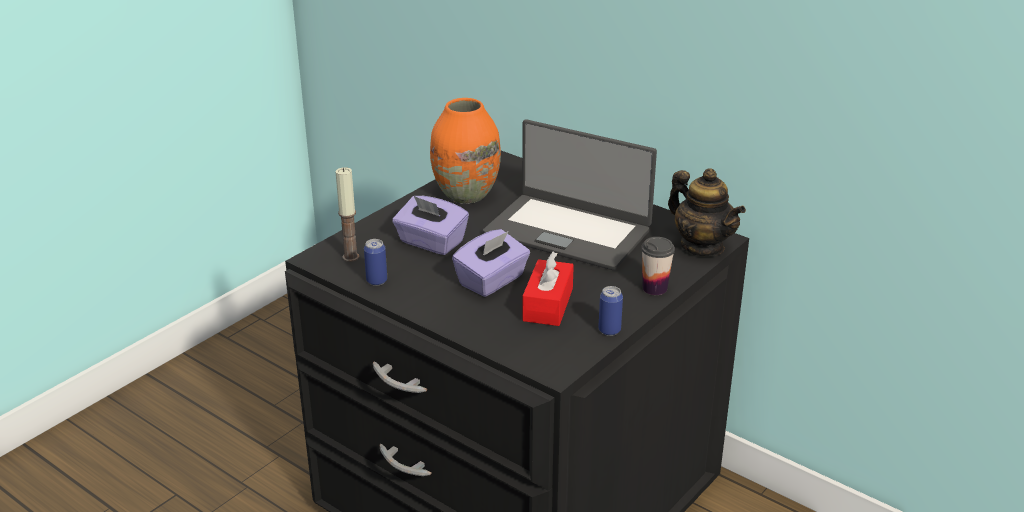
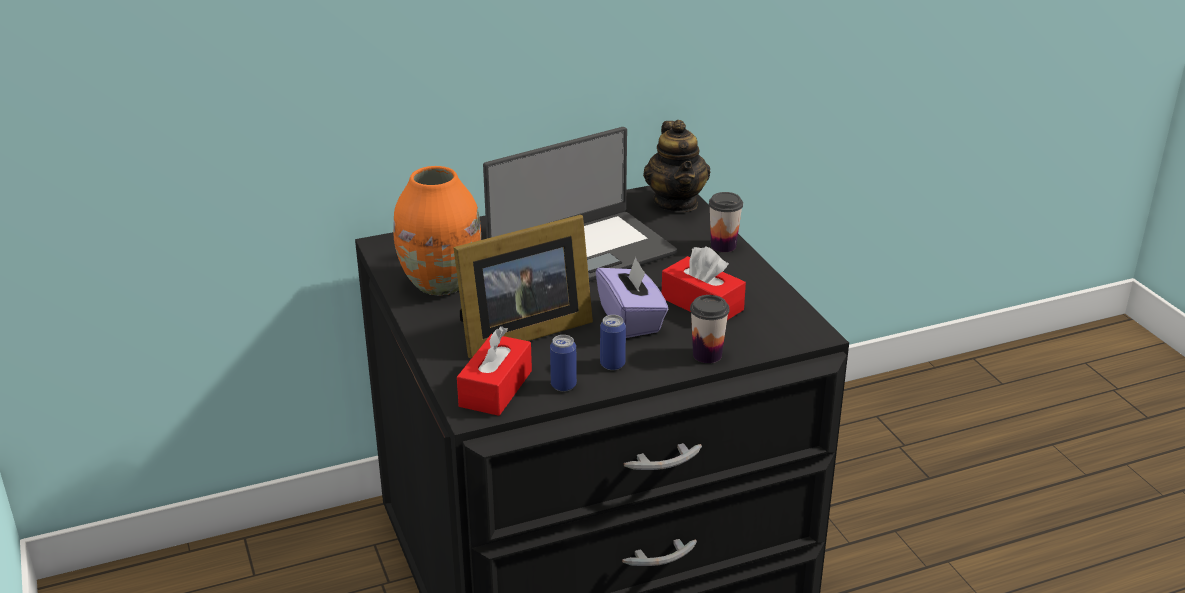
camera: 60 degrees left, 0 degrees up
(350, 257) = (495, 388): candle -> red tissue box
(431, 242) = (519, 332): purple tissue box -> picture frame
(473, 328) = (707, 355): none -> cup
(609, 330) = (771, 288): can -> can (612, 364)
(702, 246) = (676, 202): teapot -> teapot turned 90 degrees clockwise

